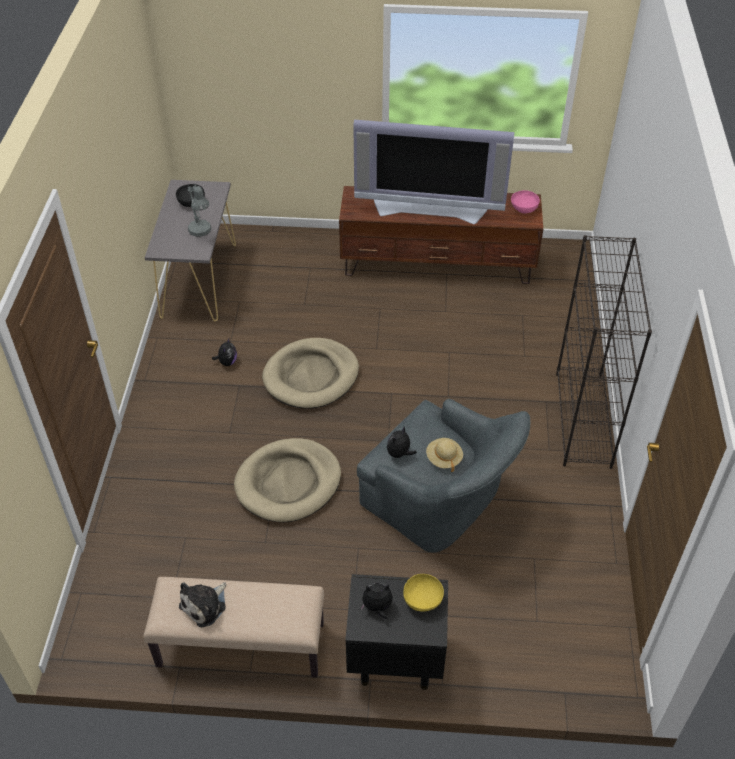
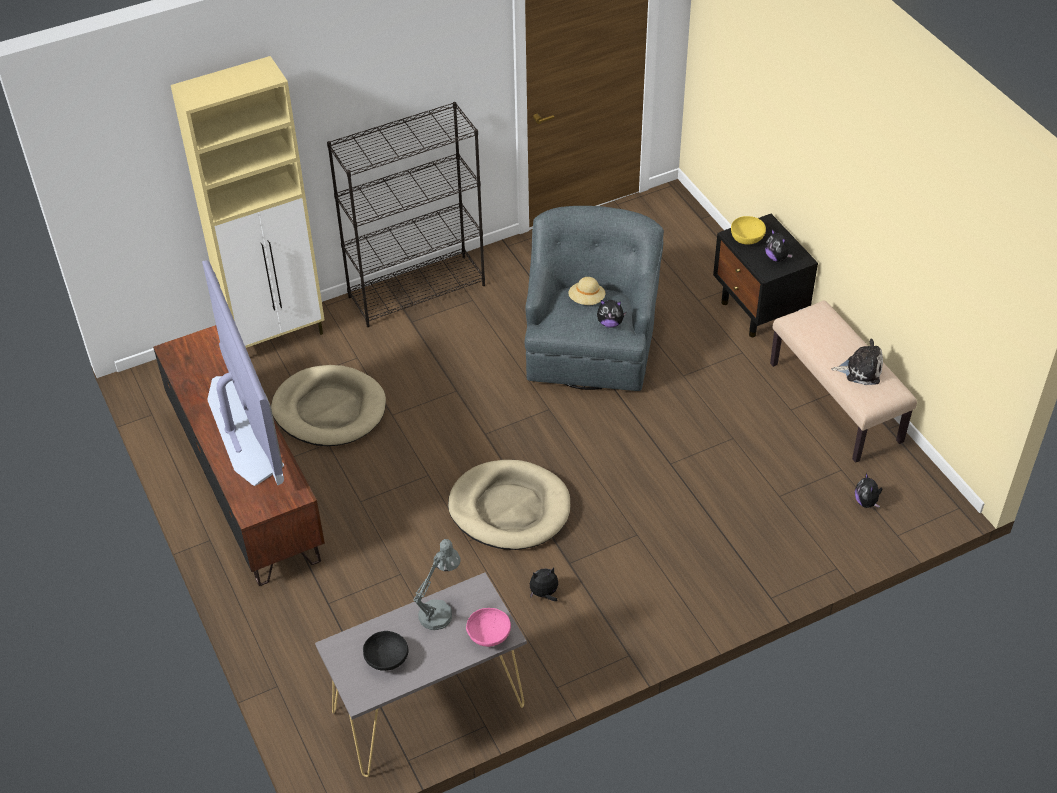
camera: 120 degrees left, 0 degrees up
(127, 593) = (866, 502): none -> plush toy
(288, 483) = (658, 455): beige dog bed -> beige dog bed (329, 409)
(523, 208) = (191, 350): pink bowl -> pink bowl (488, 636)
(577, 323) = (278, 336): none -> beige cabinet

